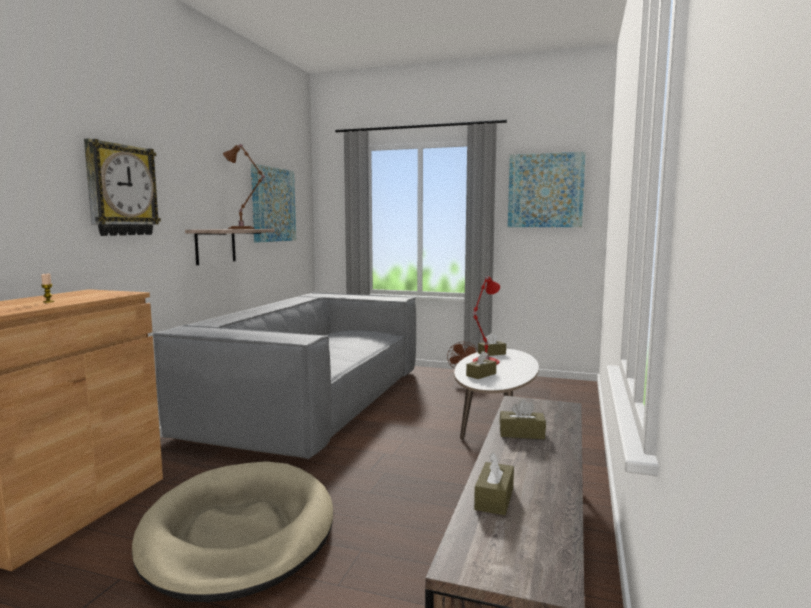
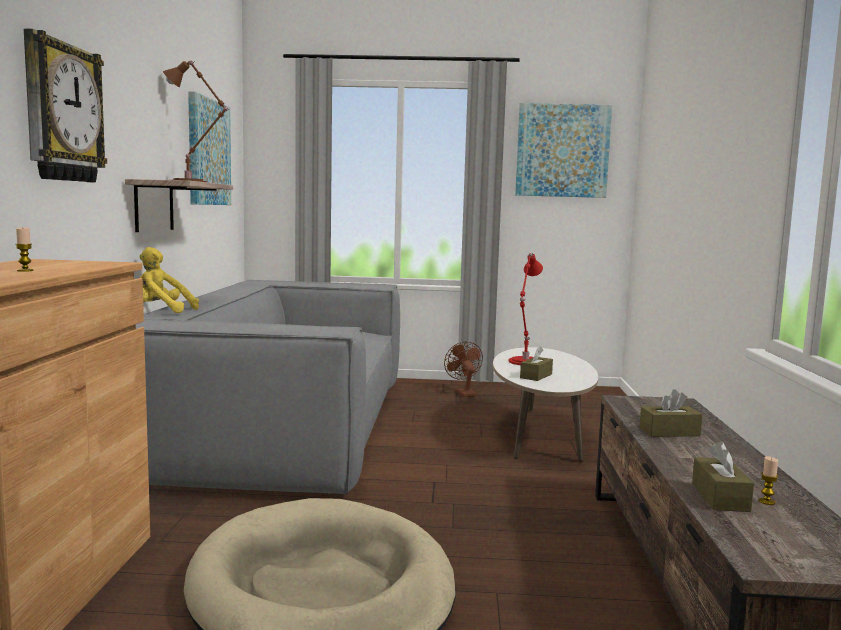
camera: 15 degrees left, 0 degrees up
(213, 319) = (161, 311): none -> yellow plush toy
(491, 353) = (522, 353): brown tissue box -> none
(531, 507) = (766, 502): none -> candle

